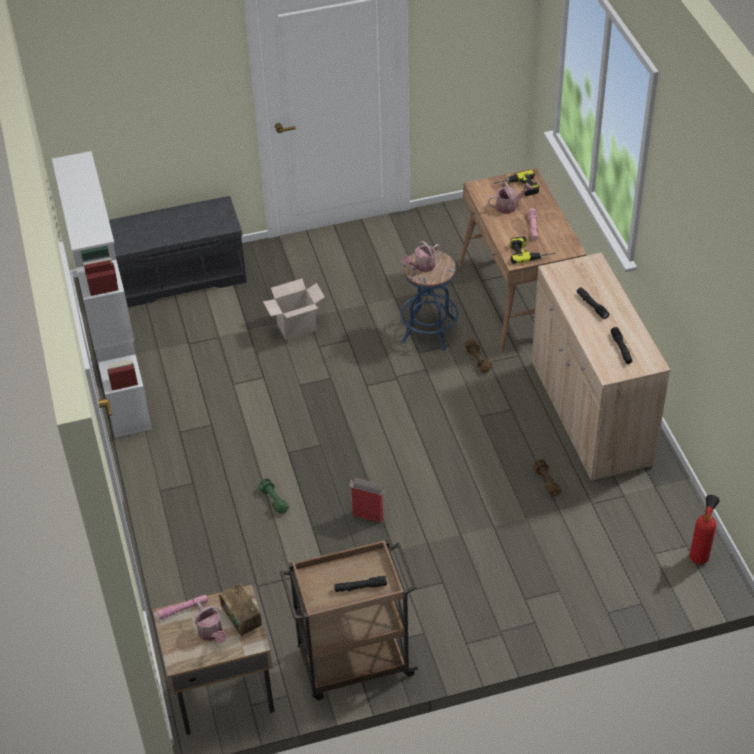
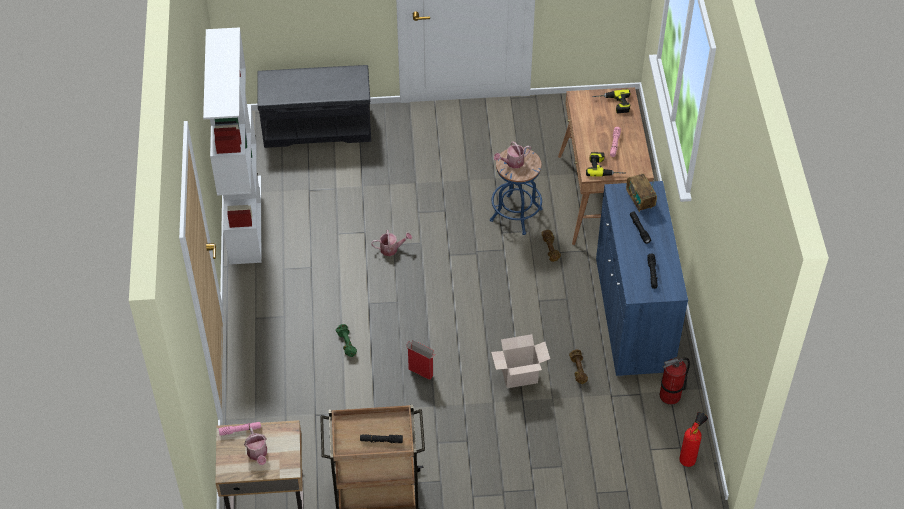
camera: 10 degrees right, 5 degrees up
(242, 619) = (284, 447): radio -> radio (640, 200)
(296, 328) = (403, 192): cardboard box -> cardboard box (518, 377)
(509, 206) = (599, 121): watering can -> watering can (391, 249)
(590, 414) = (633, 315): beige cabinet -> blue cabinet
(658, 491) = (670, 396): none -> fire extinguisher

